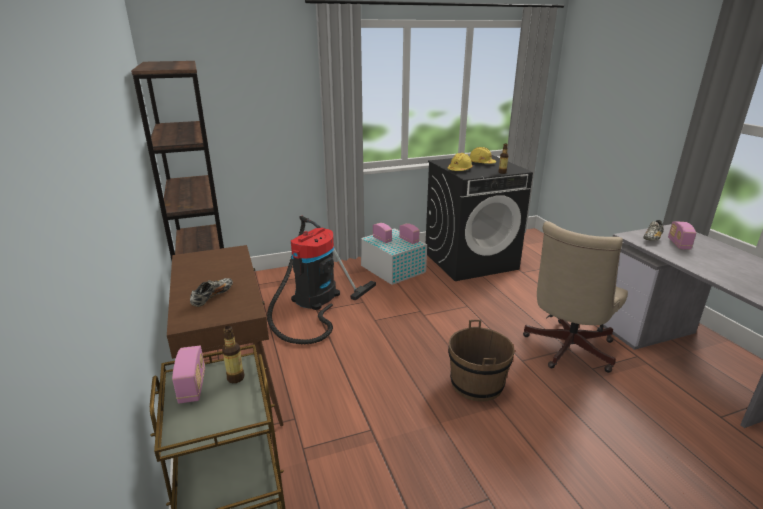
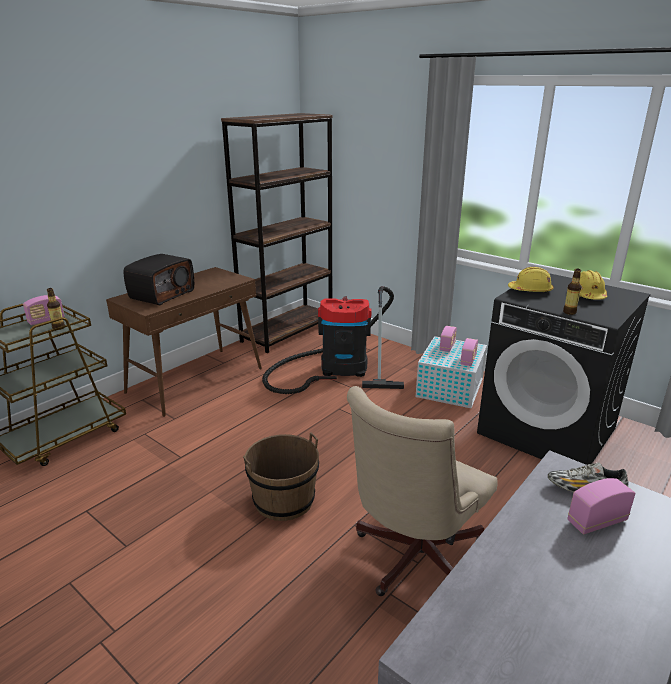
camera: 60 degrees right, 0 degrees up
(212, 297) = (162, 294): shoe -> radio
(566, 350) = (413, 560): beige office chair -> beige office chair turned 60 degrees counterclockwise

